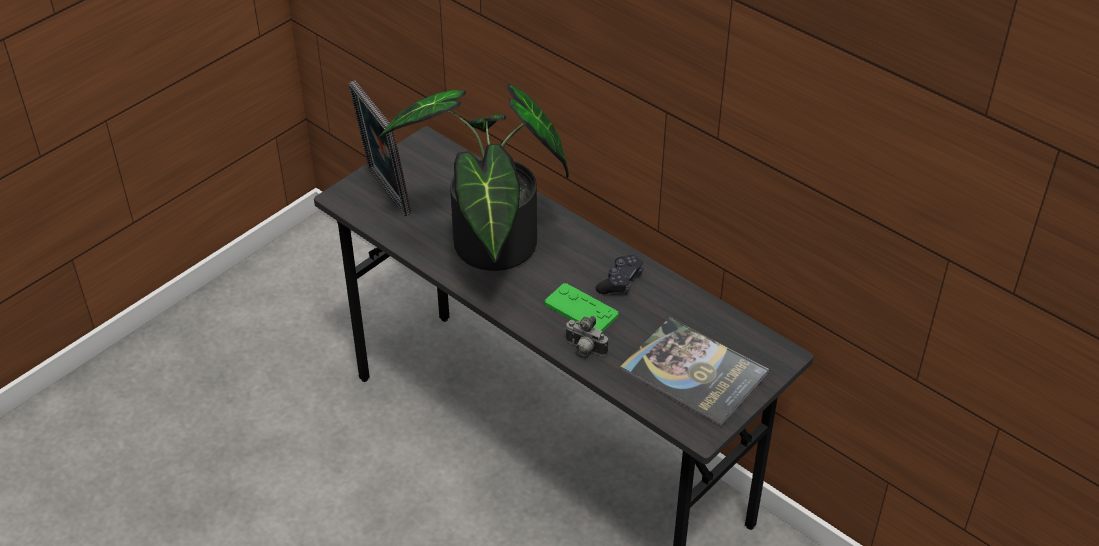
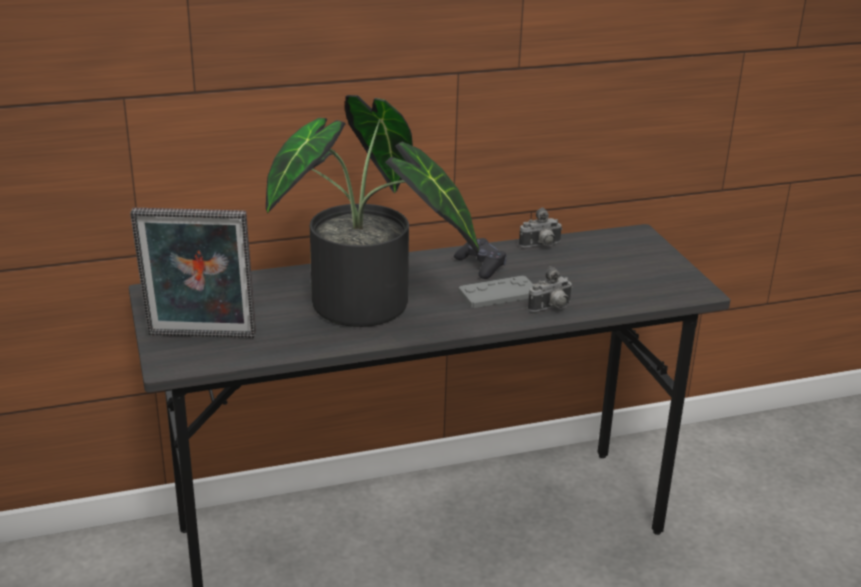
camera: 60 degrees left, 15 degrees down
(581, 310) = (498, 293): green game controller -> grey game controller
(692, 303) = (541, 246): none -> camera
(694, 372) = (625, 272): book -> none

